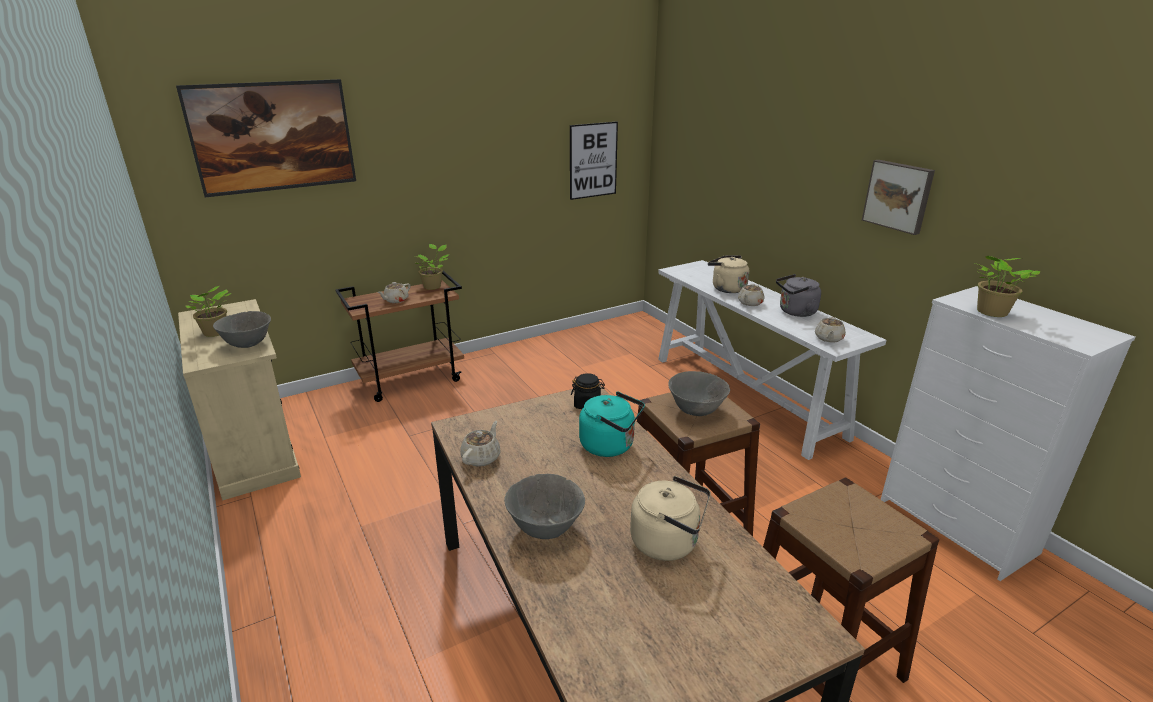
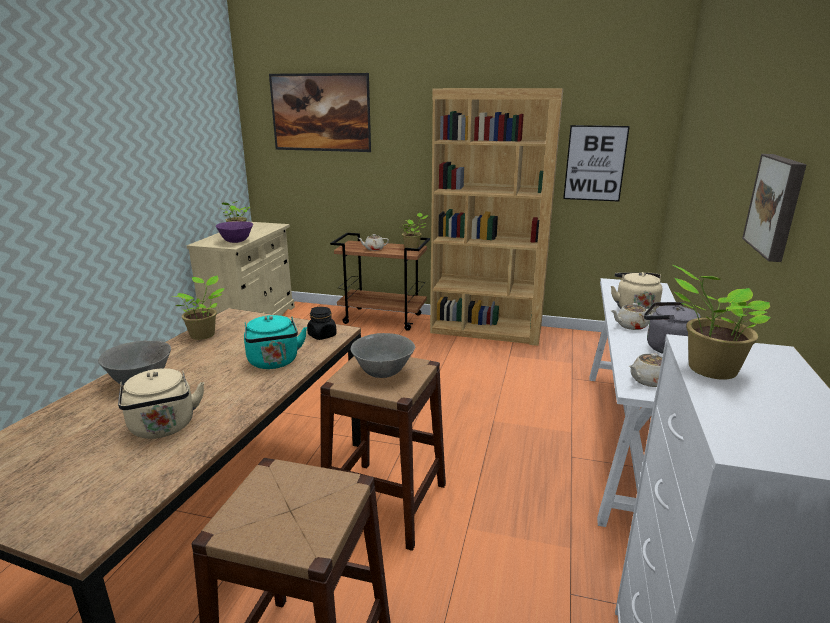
camera: 45 degrees right, 5 degrees down
(247, 344) = (236, 241): grey bowl -> purple bowl
(481, 457) = (204, 334): beige teapot -> potted plant
(526, 351) = (486, 330): none -> brown bookcase

